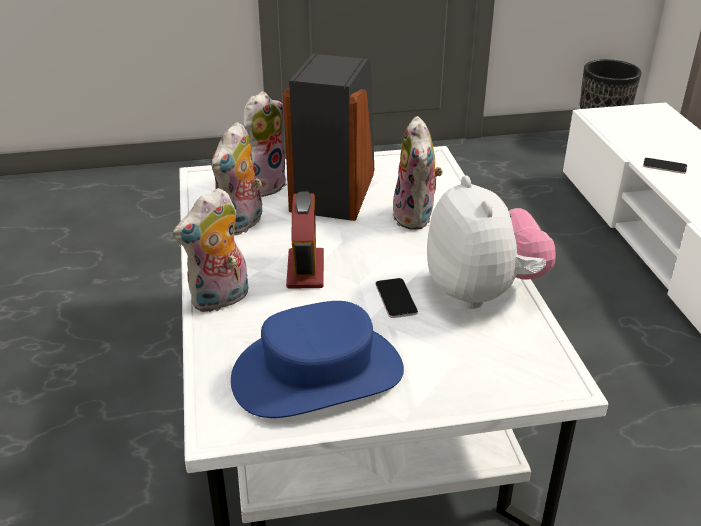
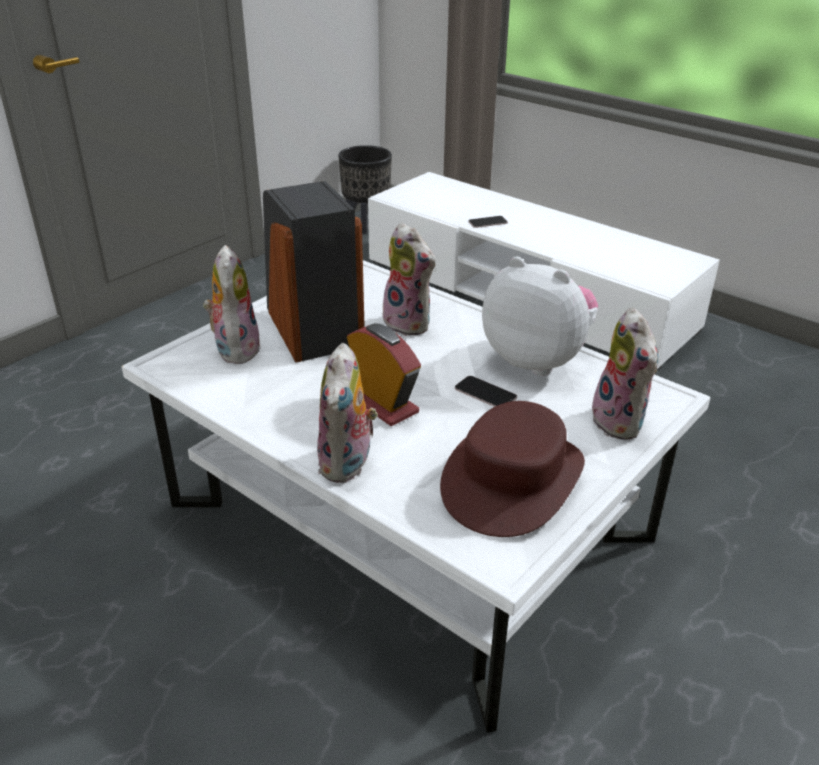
camera: 40 degrees left, 0 degrees up
(242, 225) = (268, 392): plush toy -> plush toy (622, 422)
(318, 373) = (512, 479): blue hat -> brown hat

